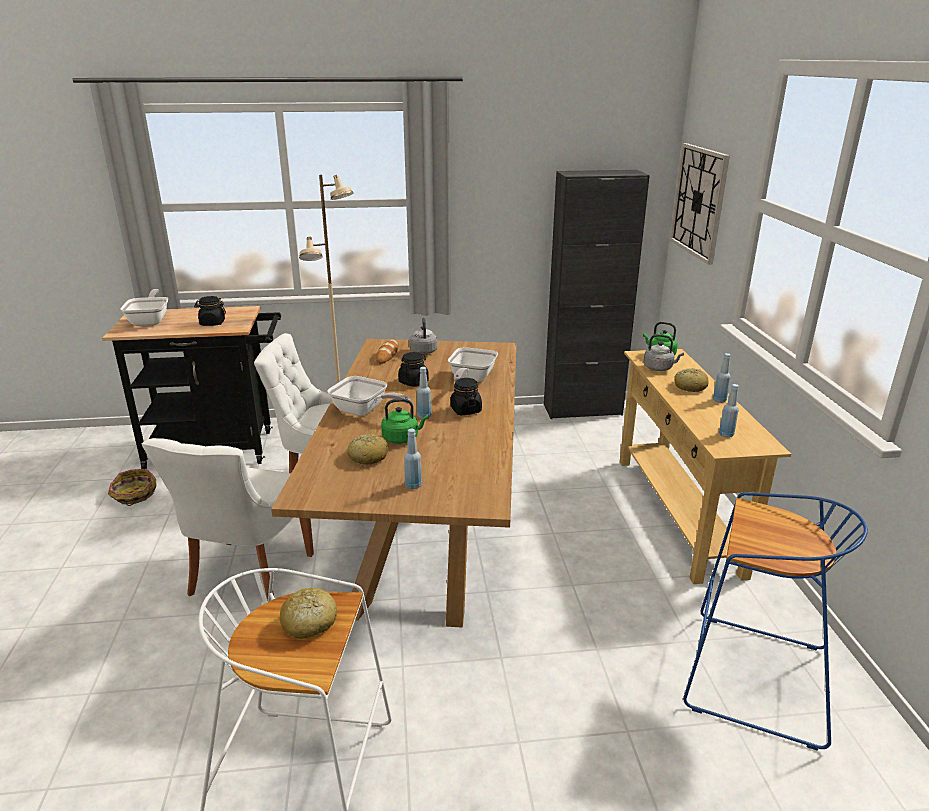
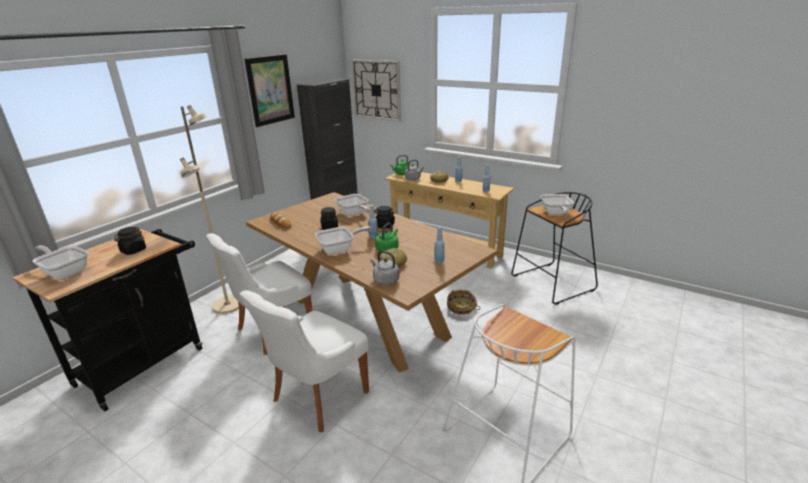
camera: 50 degrees left, 0 degrees up
(134, 495) = (132, 426): basket -> basket (461, 308)
(248, 576) = (317, 397): white chair -> white chair turned 75 degrees clockwise
(309, 622) = (516, 327): bread -> none
(423, 351) = (296, 213): grey kettle -> grey kettle (385, 280)
(504, 173) = (270, 90): none -> picture
(752, 678) = (552, 284): blue stool -> black stool
(767, 533) = (555, 213): none -> frying pan

